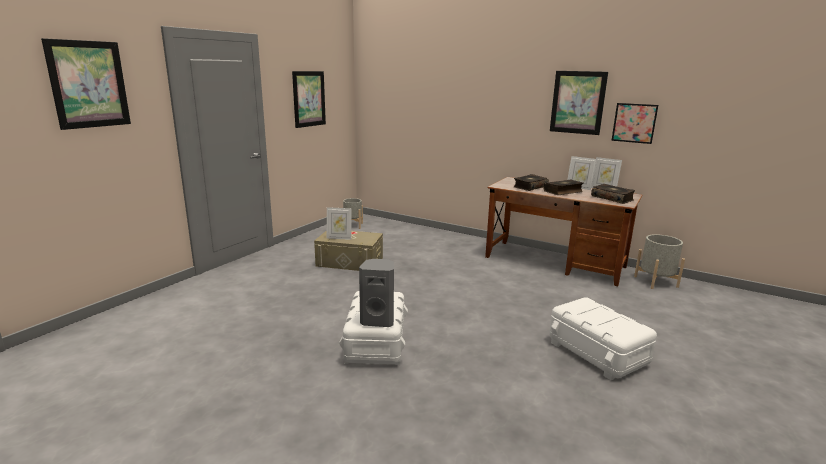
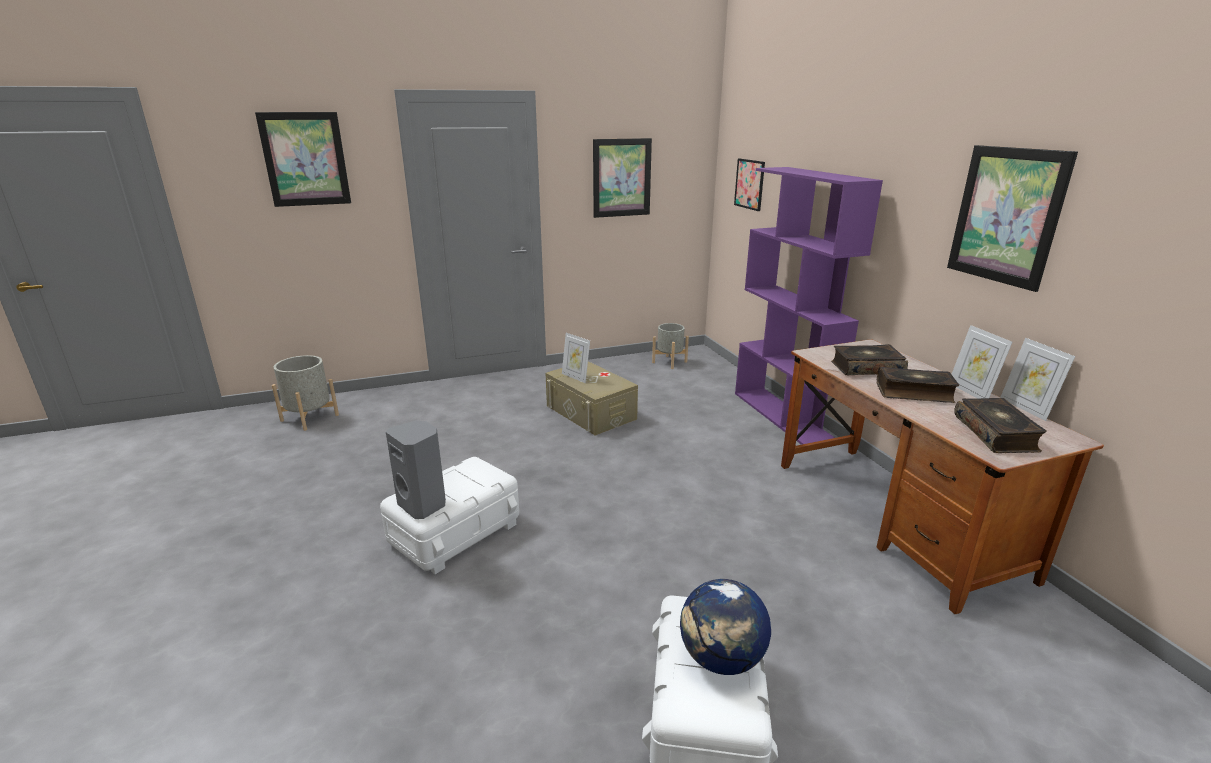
camera: 40 degrees right, 5 degrees up
(453, 236) = (783, 416): none -> purple bookcase
(607, 316) = (721, 659): none -> globe
(634, 123) = (1117, 277): picture -> picture (749, 184)
(656, 281) = (1072, 645): grey planter -> grey planter (309, 418)

